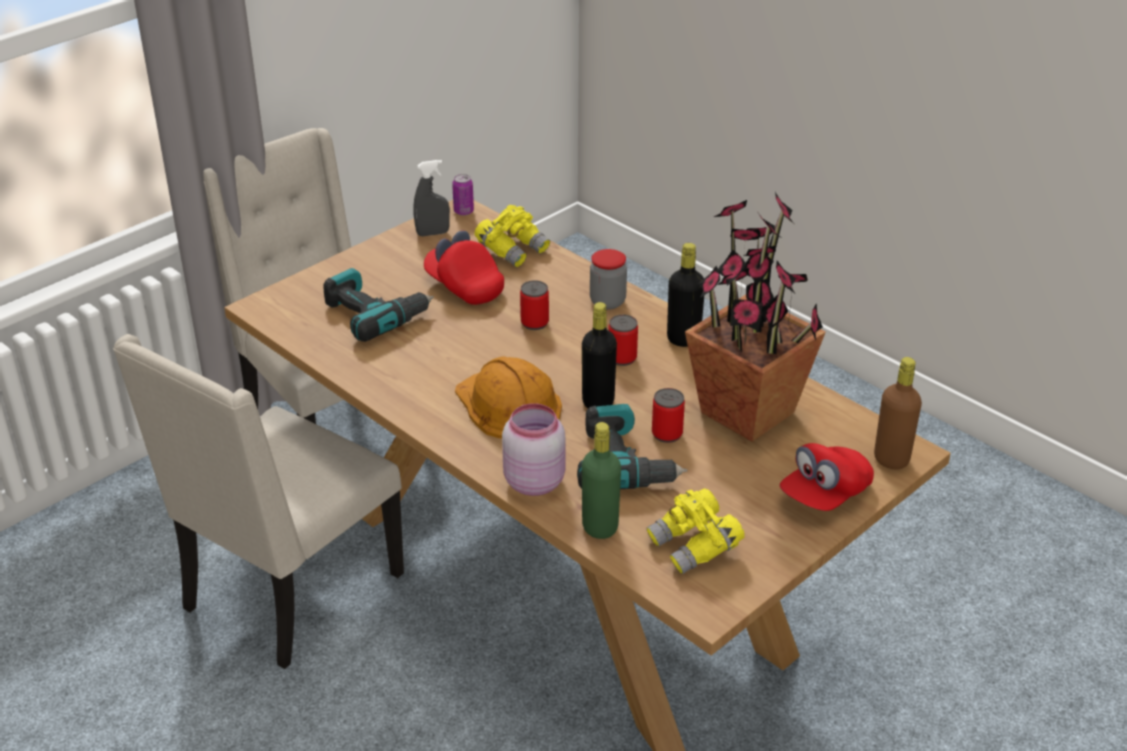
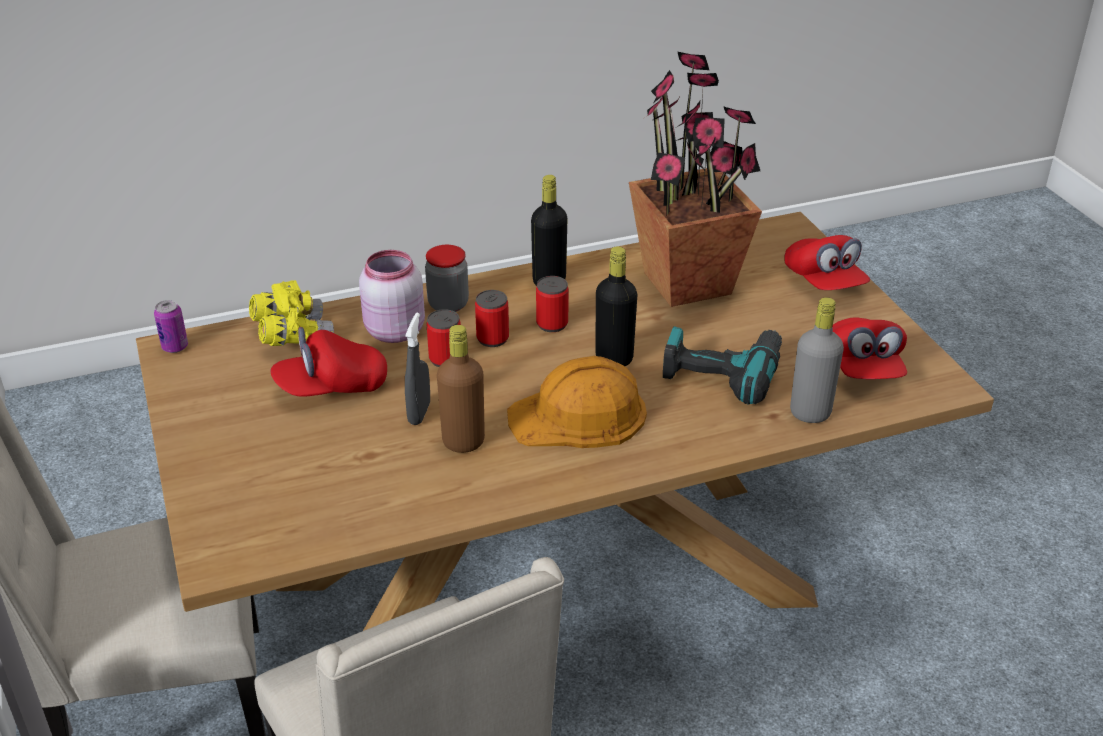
camera: 65 degrees left, 0 degrees up
(375, 314) = (326, 467): power drill -> none
(433, 233) = (197, 381): grey spray bottle -> grey spray bottle (419, 413)
(533, 481) = (717, 434): pink jar -> pink jar (393, 331)
(600, 527) = (810, 413): green bottle -> grey bottle
(667, 434) = (691, 334): can -> can (492, 338)
(695, 547) = (863, 368): yellow binoculars -> red cap
(891, 459) = (795, 238): brown bottle -> brown bottle (463, 442)

